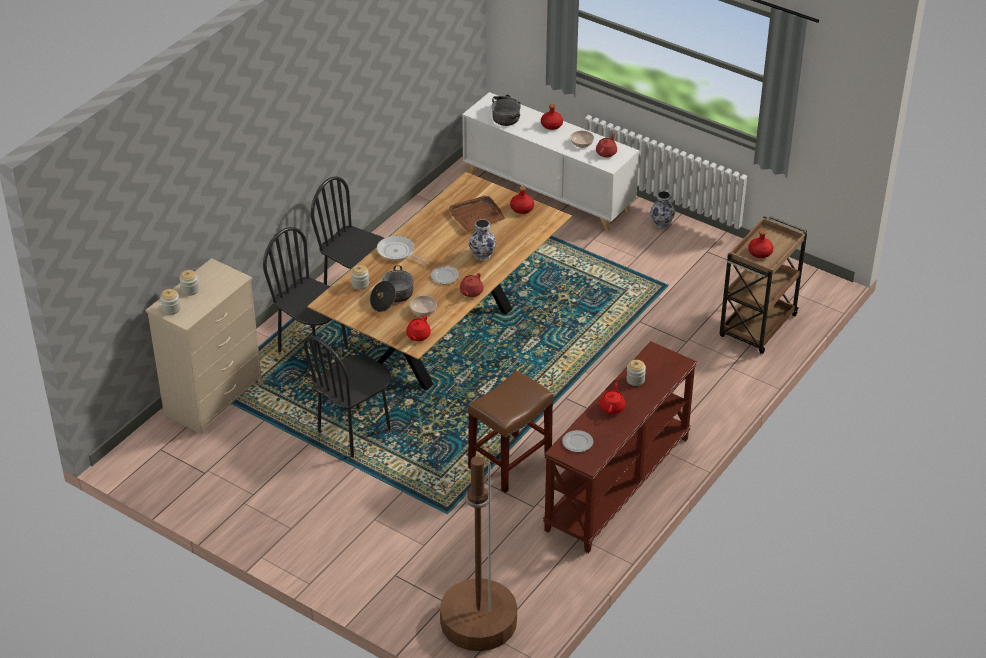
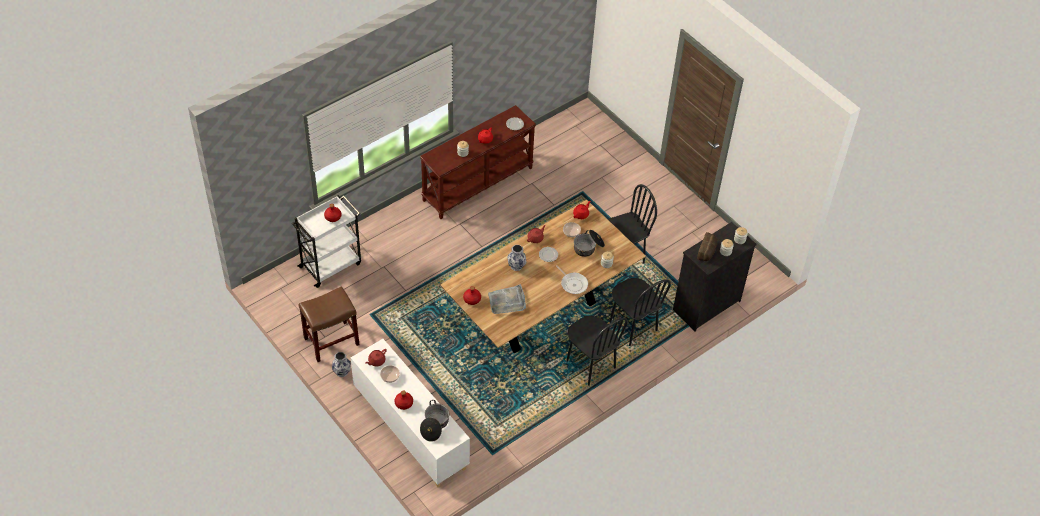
camera: 165 degrees left, 10 degrees up
(214, 397) = (705, 306): beige dresser -> black dresser
(216, 284) = (707, 252): none -> bread
(476, 216) = (507, 301): brown tray -> grey tray
(478, 621) = (586, 131): brown floor lamp -> none
(509, 463) = (534, 212): brown stool -> brown stool (332, 341)
(757, 327) = (331, 264): brown cart -> white cart

